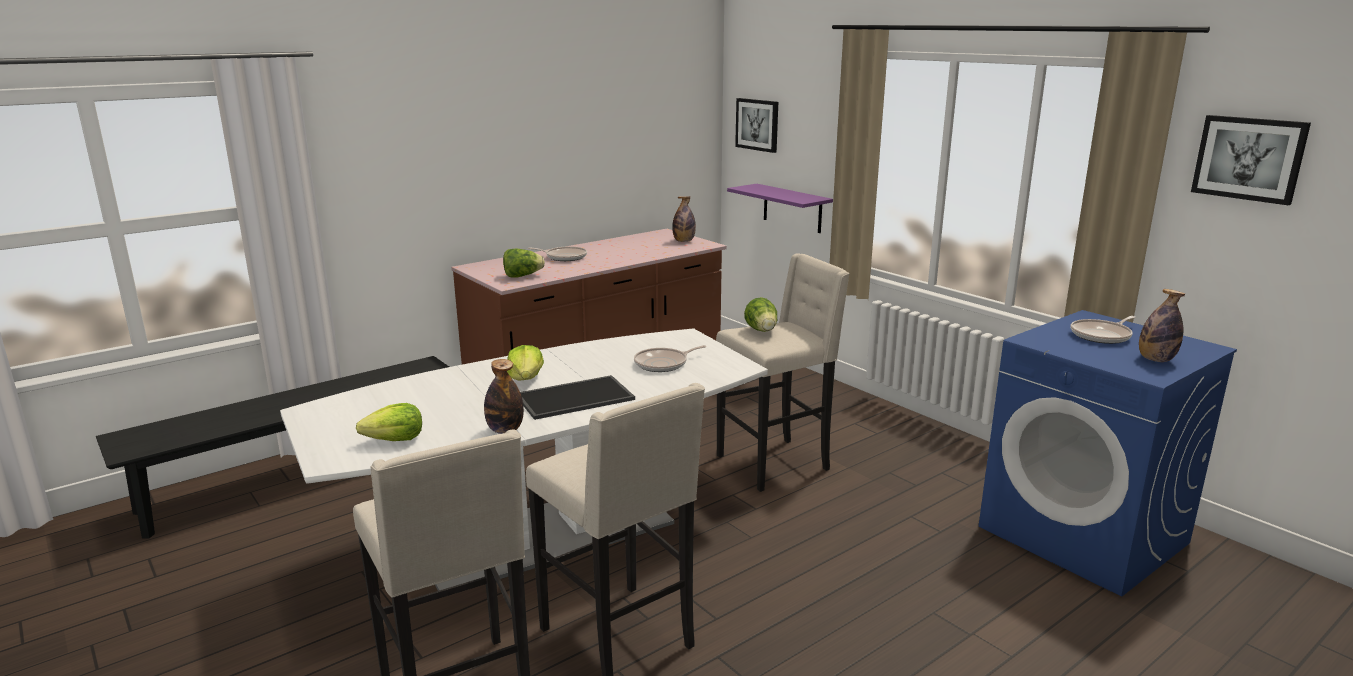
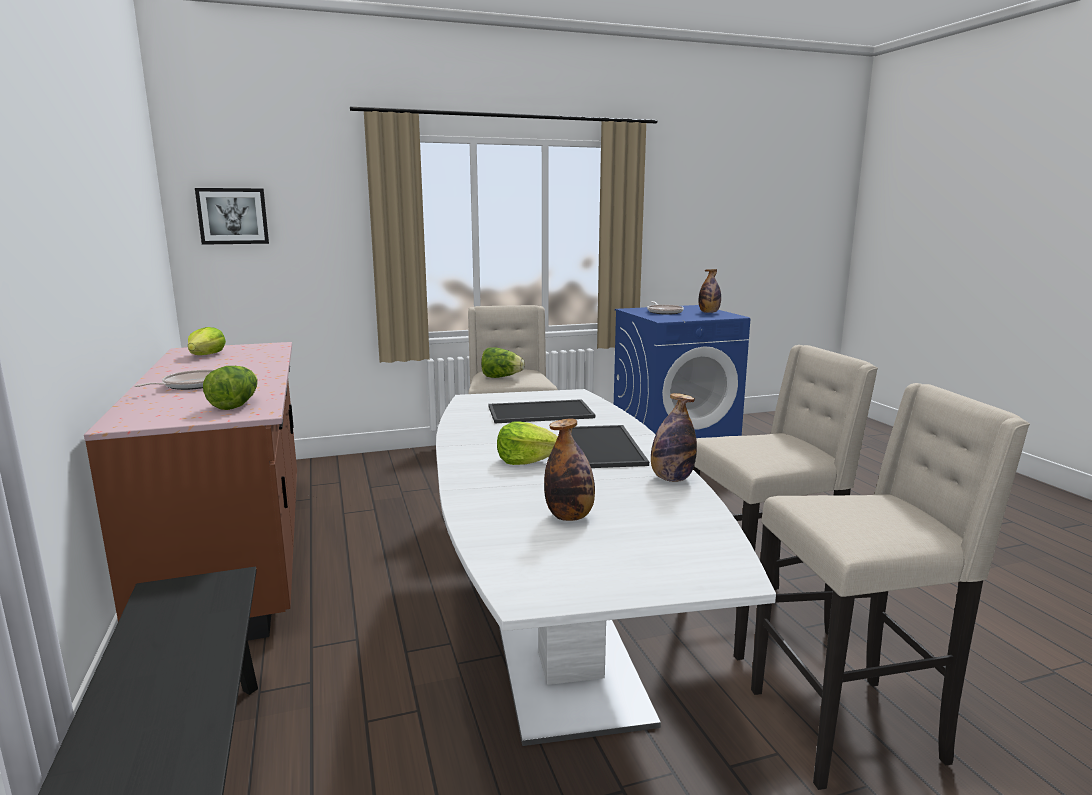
camera: 70 degrees left, 5 degrees down
(395, 440) = (674, 533): lettuce -> lettuce (206, 355)
(663, 364) = (541, 412): frying pan -> tray
(683, 241) = (242, 348): bottle -> bottle (569, 516)
(792, 208) = (302, 298): purple shelf -> none
(1249, 158) = (673, 198): picture -> none

